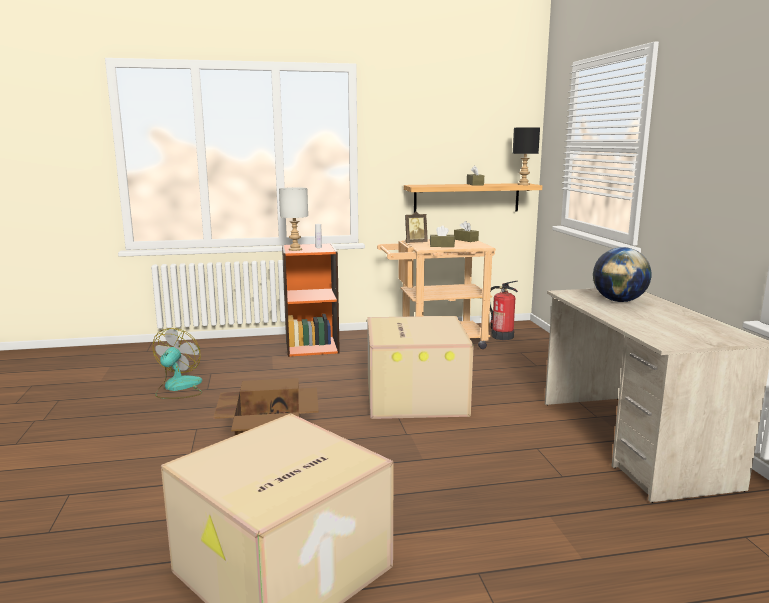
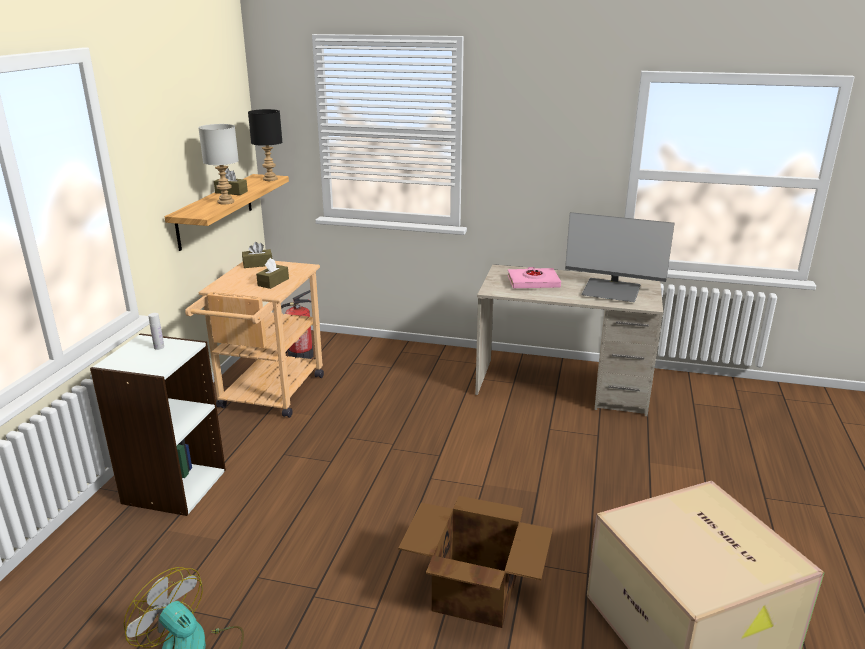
camera: 65 degrees left, 10 degrees up
(295, 249) = (149, 365): grey table lamp -> grey table lamp (225, 202)
(312, 346) = (174, 486): orange bookcase -> white bookcase
(414, 396) = (402, 455): cardboard box -> none
(415, 243) = (238, 290): picture frame -> none
(619, 301) = (533, 282): globe -> pink book
(670, 326) = (611, 291): none -> monitor

